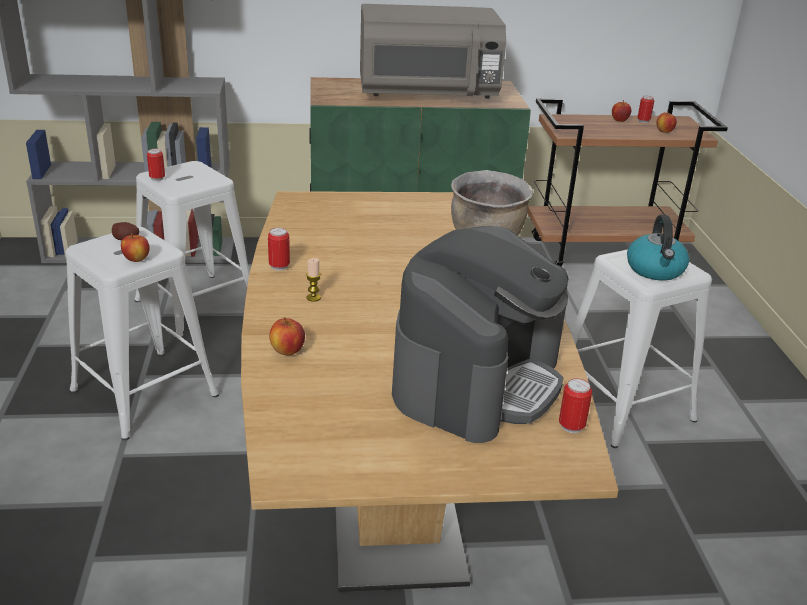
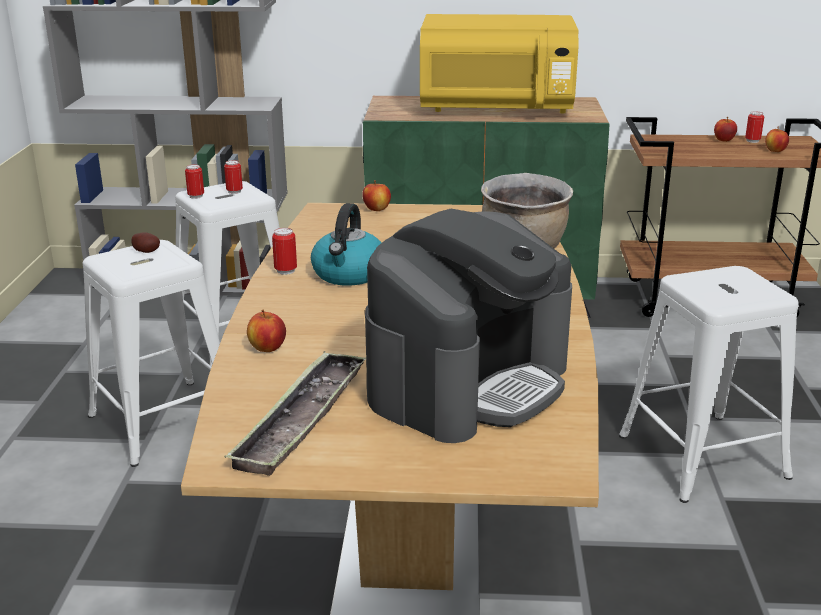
camera: 10 degrees right, 5 degrees down
(136, 259) = (151, 269): apple -> apple (377, 209)
(313, 297) = (312, 300): candle -> none
(341, 425) = (302, 419): none -> tray
(427, 94) = (496, 109): grey microwave -> yellow microwave
(571, 426) = (563, 432): can -> can (234, 192)
(655, 270) = (730, 291): kettle -> kettle (349, 274)

